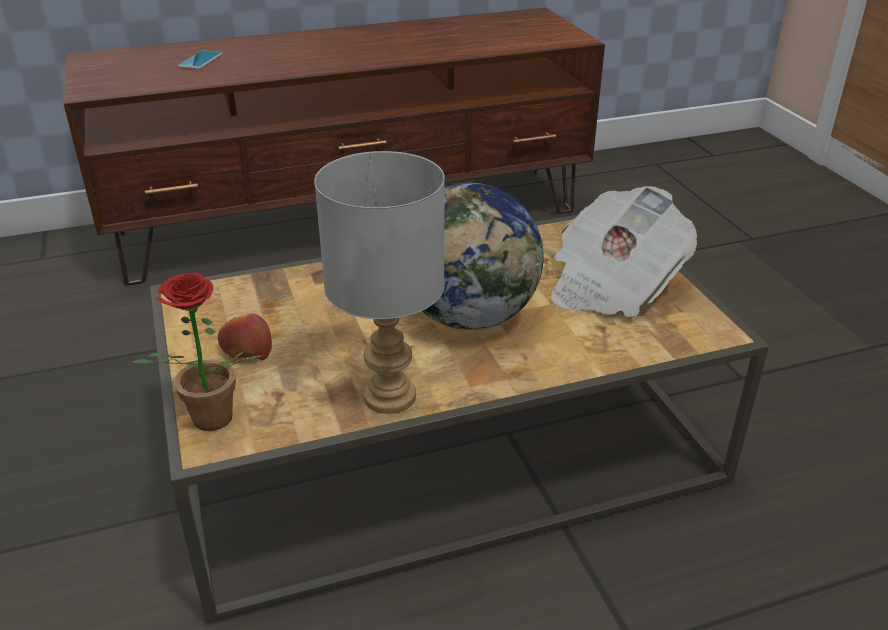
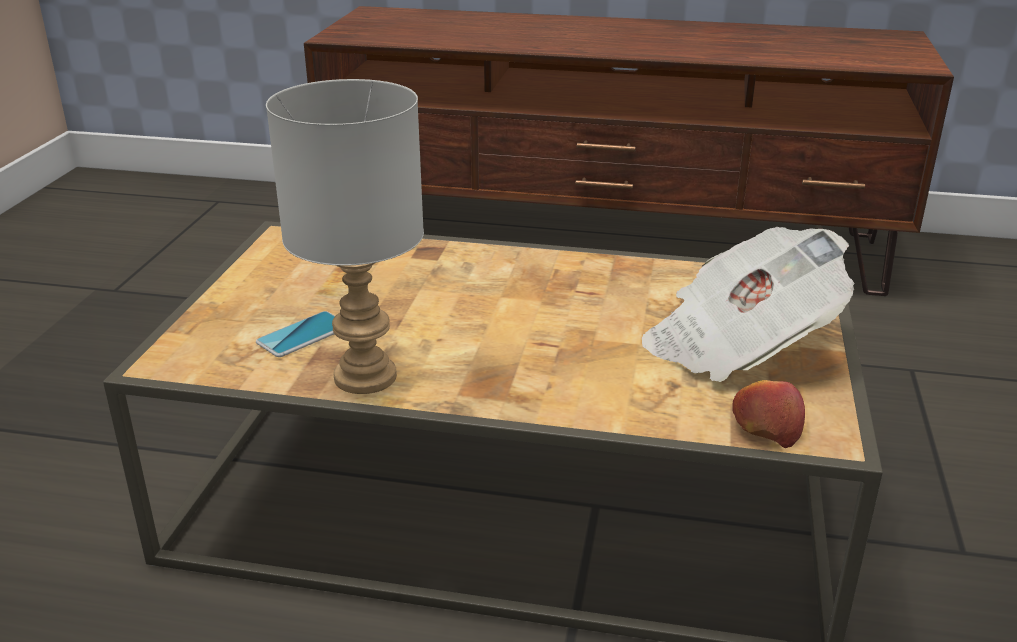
camera: 30 degrees right, 5 degrees down
(200, 60) = (466, 27): phone -> phone (303, 335)
(207, 423) = (181, 346): potted plant -> none
(246, 349) = (285, 295): apple -> apple (766, 427)
(470, 316) = (533, 330): globe -> none

